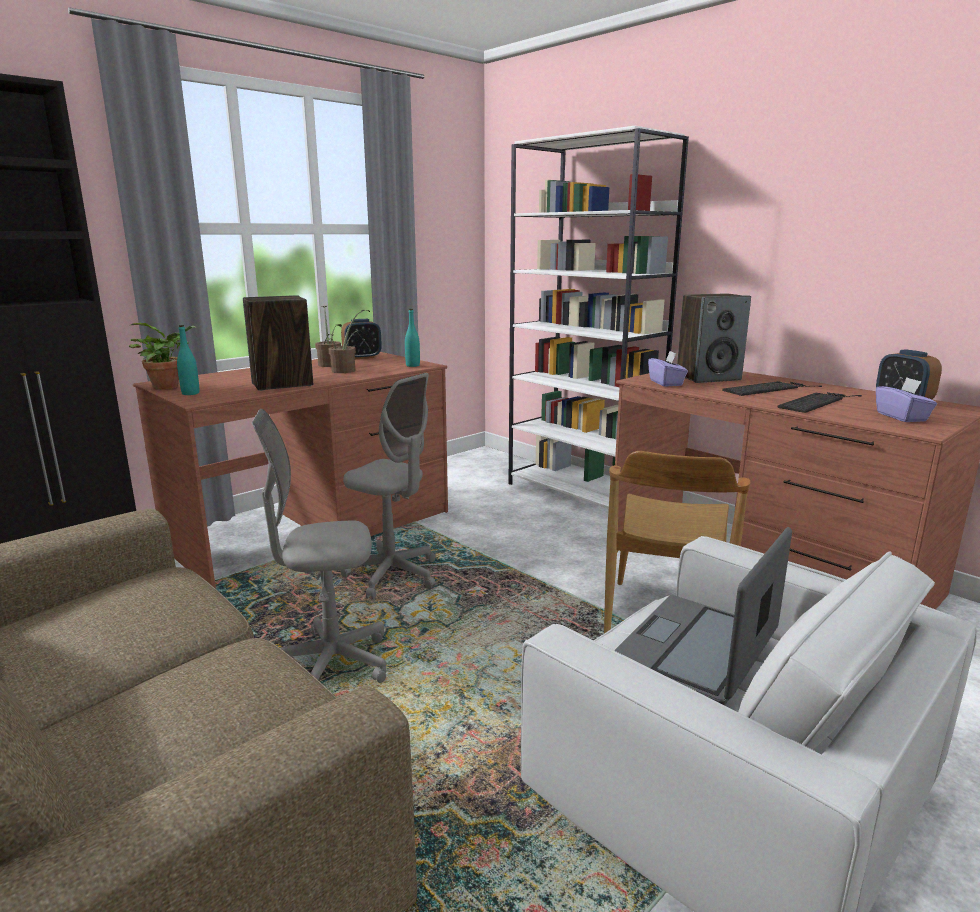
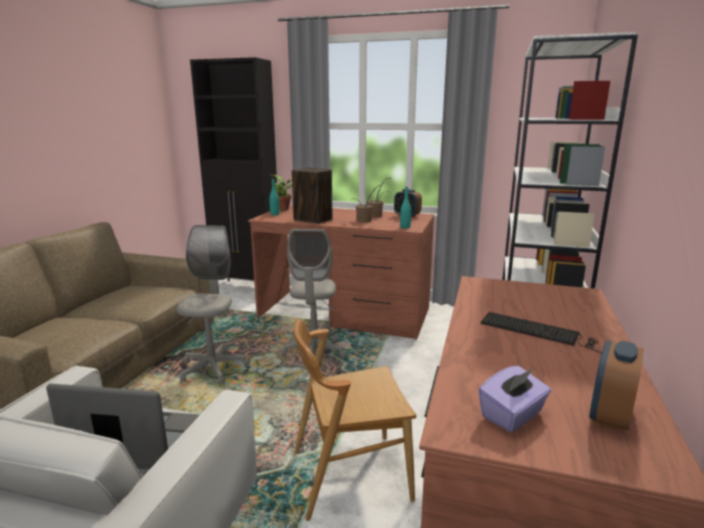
camera: 60 degrees right, 0 degrees up
(330, 664) = (213, 368): grey office chair -> grey office chair turned 45 degrees clockwise
(666, 383) = (482, 291): purple tissue box -> none
(708, 378) = (541, 303): speaker -> none
(817, 402) = (514, 360): keyboard -> none

